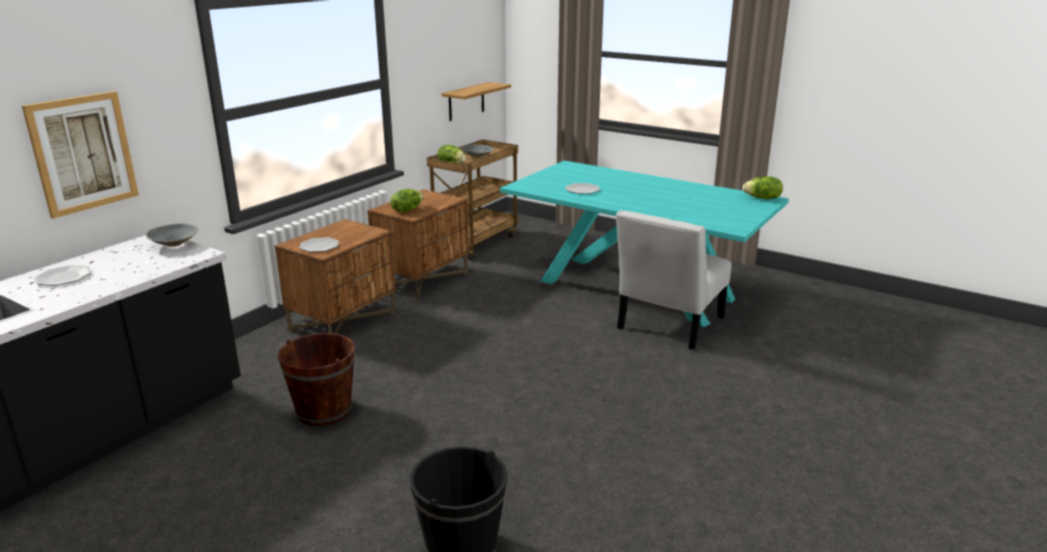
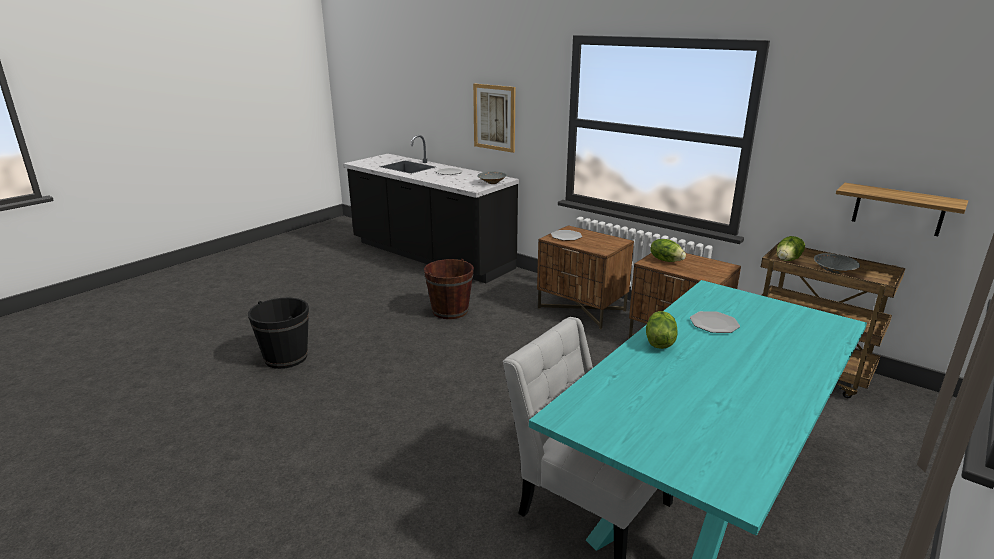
camera: 95 degrees right, 0 degrees up
(762, 198) = (738, 485): lettuce -> lettuce (659, 342)

